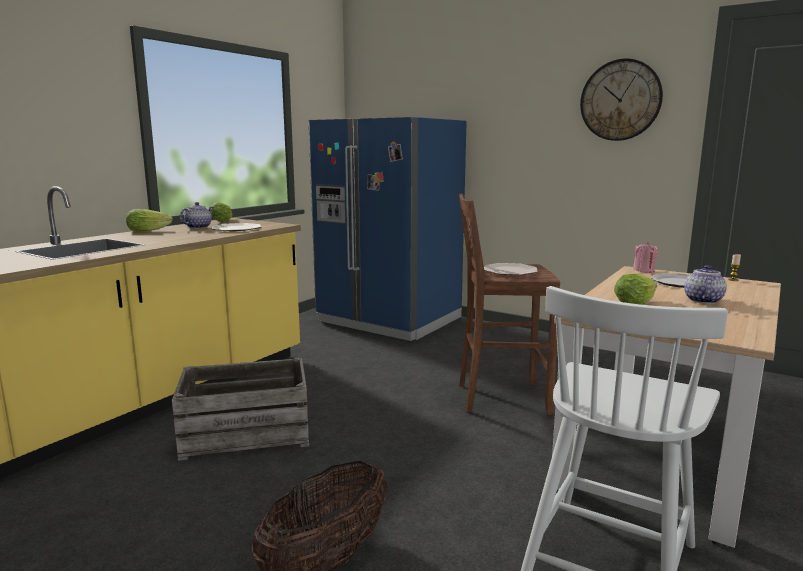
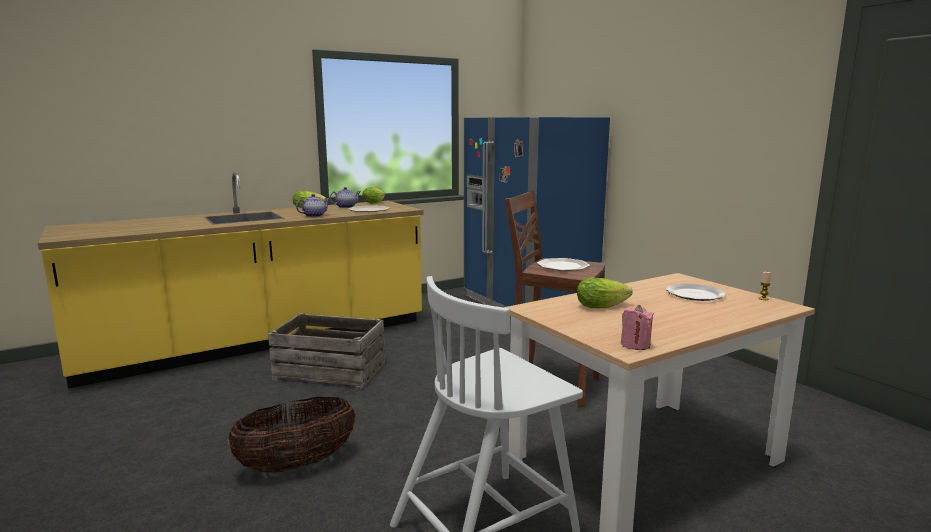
camera: 25 degrees right, 0 degrees up
(620, 100) = (746, 98): wall clock -> none
(643, 270) = (686, 279): pink candle -> pink candle (635, 345)
(702, 300) = (676, 312): teapot -> teapot (314, 216)

